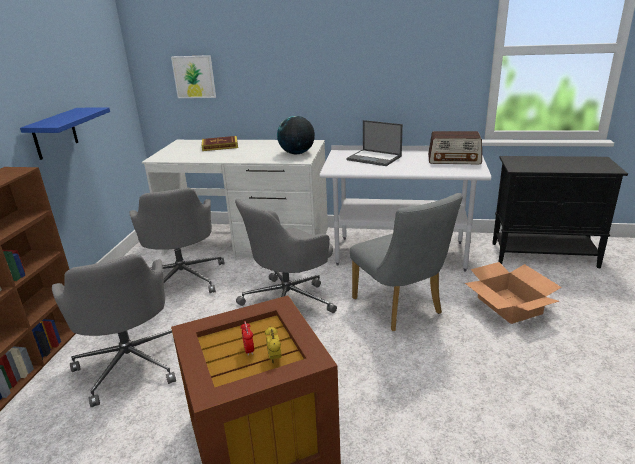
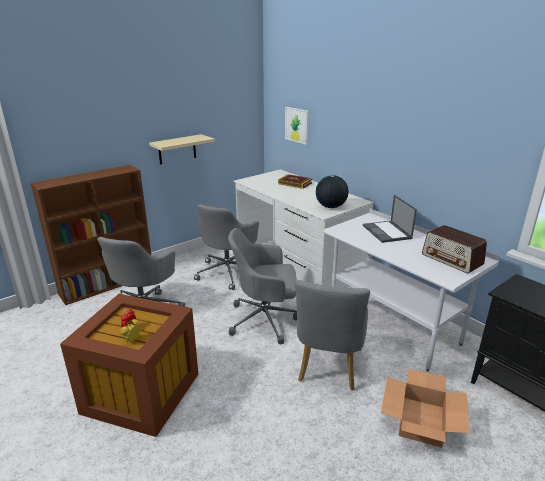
camera: 40 degrees right, 0 degrees up
(55, 134) = (177, 149): blue shelf -> beige shelf

